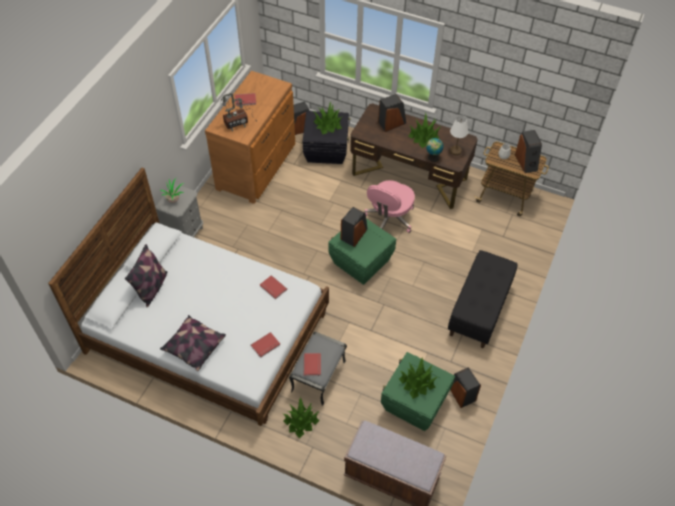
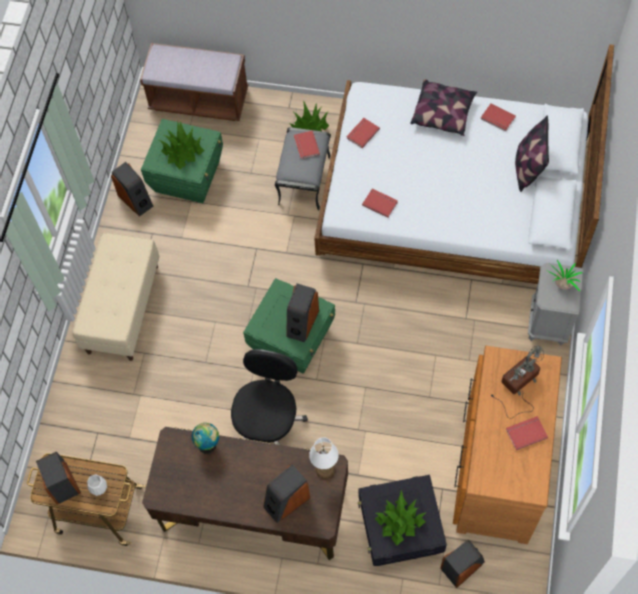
camera: 170 degrees right, 10 degrees up
(153, 331) = (497, 119): none -> red book
(389, 218) = (268, 421): pink office chair -> black office chair
(423, 136) = (229, 484): potted plant -> none
(455, 151) = (175, 467): white table lamp -> white table lamp (325, 469)
(479, 310) = (122, 308): black bench -> beige bench

